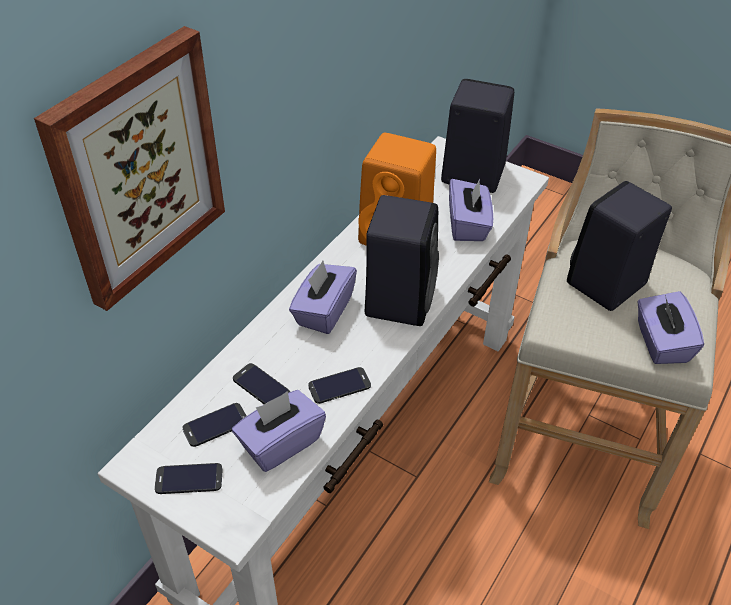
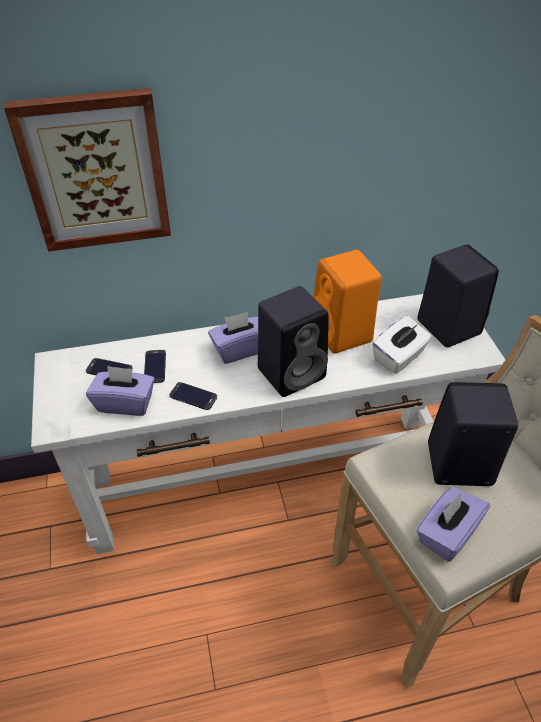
camera: 45 degrees right, 0 degrees up
(189, 479) = (64, 387): phone -> none
(468, 225) = (399, 357): purple tissue box -> white tissue box

